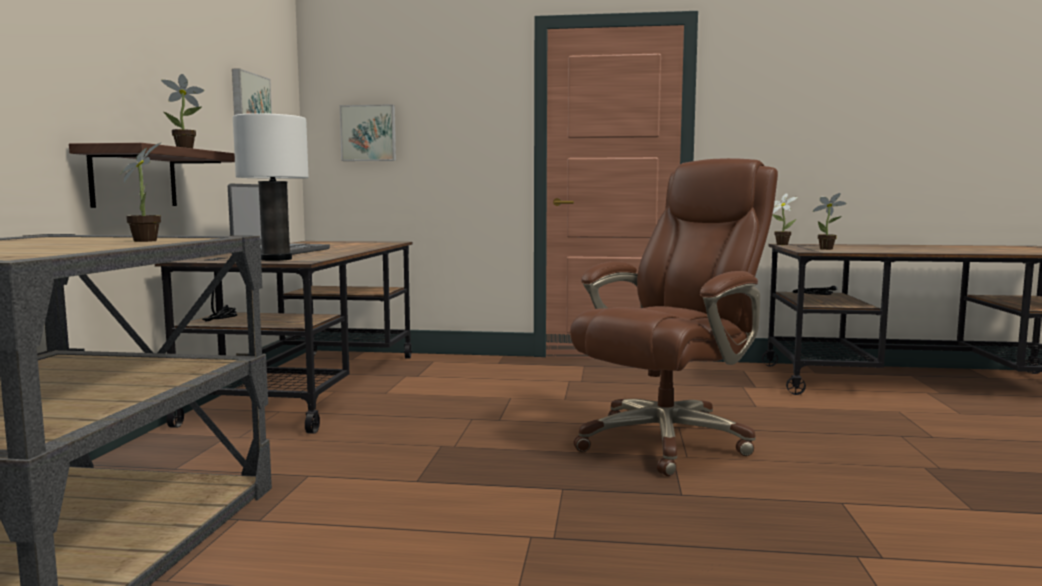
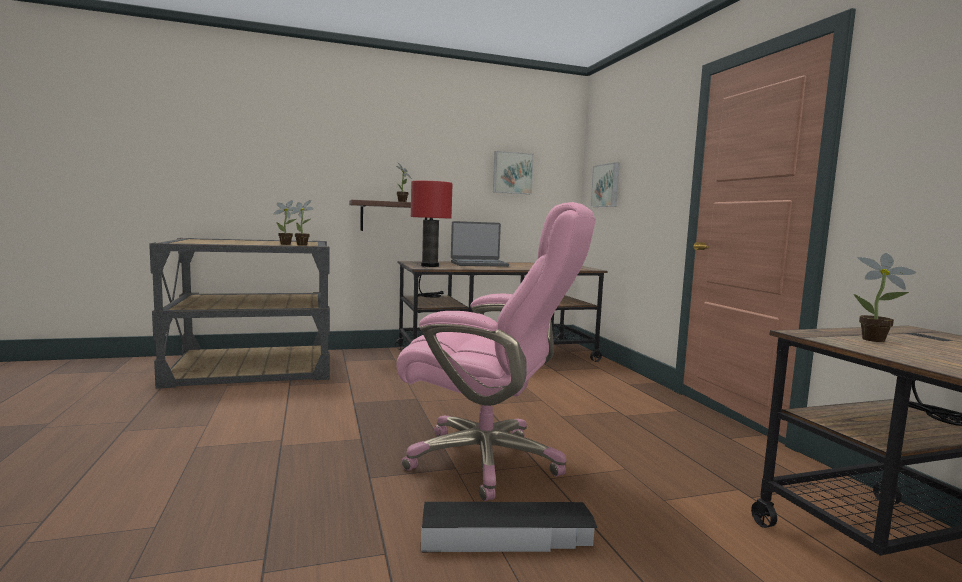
camera: 65 degrees right, 0 degrees up
(276, 259) = (430, 266): white table lamp -> red table lamp
(669, 442) = (489, 464): brown office chair -> pink office chair
(780, 244) = (899, 328): potted plant -> potted plant (303, 245)
(810, 458) = (507, 536): none -> black storage box

